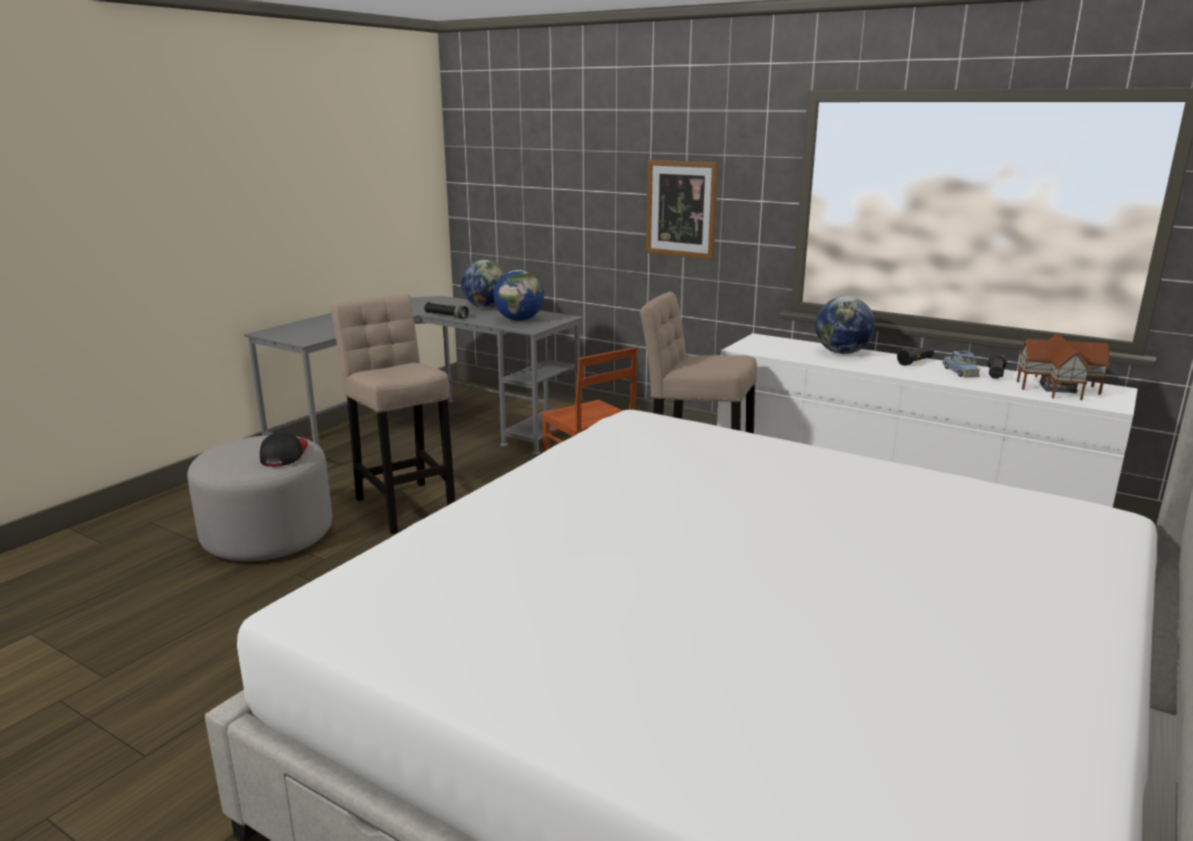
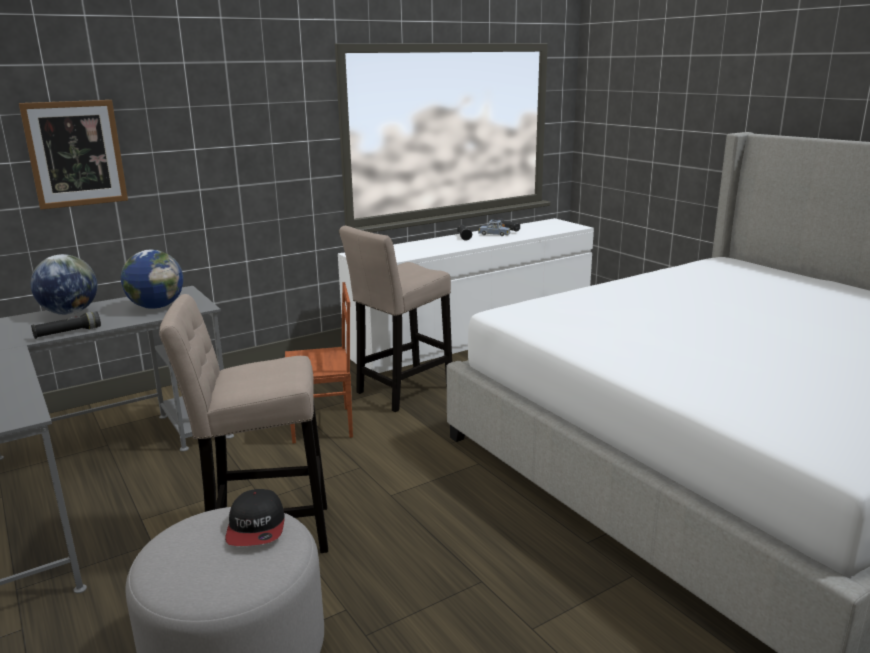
camera: 65 degrees left, 0 degrees up
(283, 454) = (256, 527): cap -> cap turned 120 degrees counterclockwise
(681, 209) = (234, 158): picture -> picture (75, 154)
(841, 353) = (421, 245): globe -> none
(1059, 388) = (542, 227): toy house -> none

